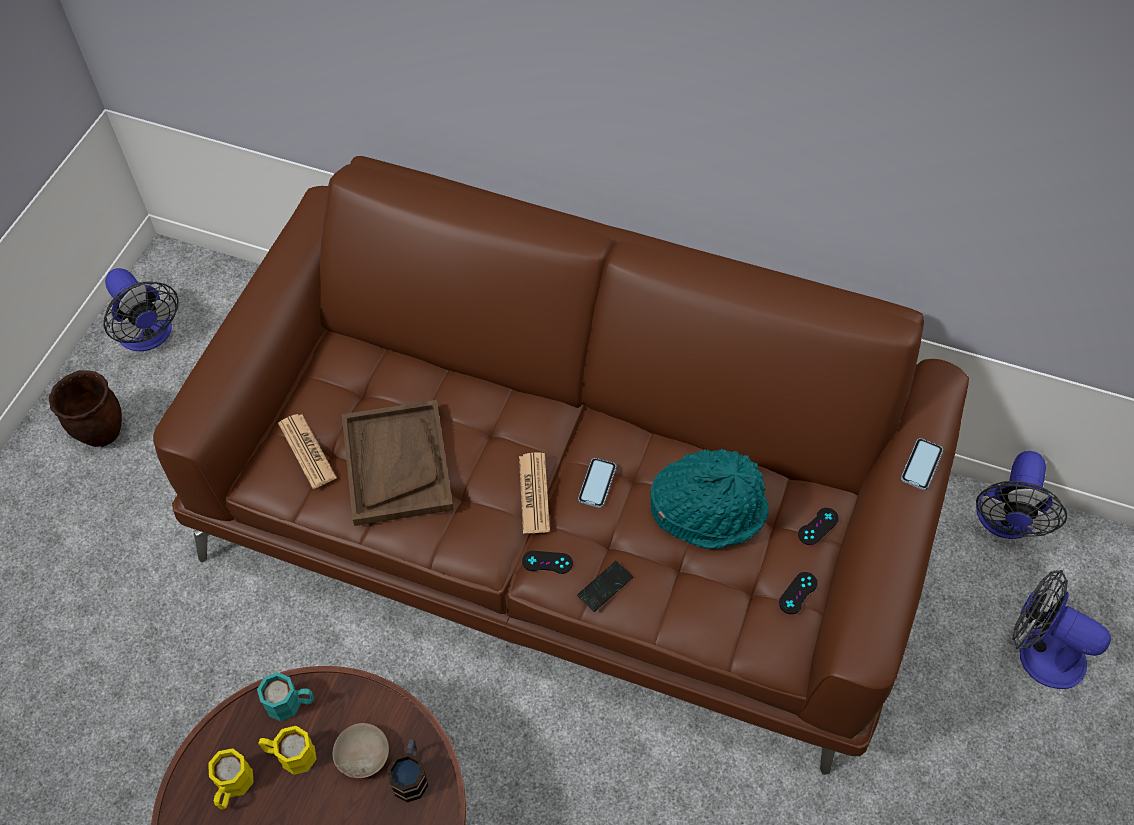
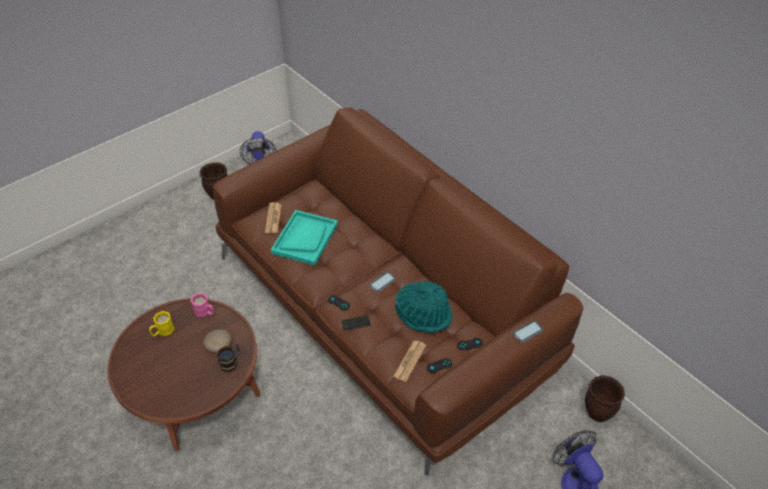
camera: 30 degrees right, 10 degrees down
(290, 755) = (191, 331): yellow mug -> none
(291, 703) = (205, 312): turquoise mug -> pink mug
(397, 464) = (305, 238): brown tray -> turquoise tray
(534, 493) = (352, 274): newspaper -> newspaper (409, 361)
(1004, 522) = (598, 413): fan -> brown planter

